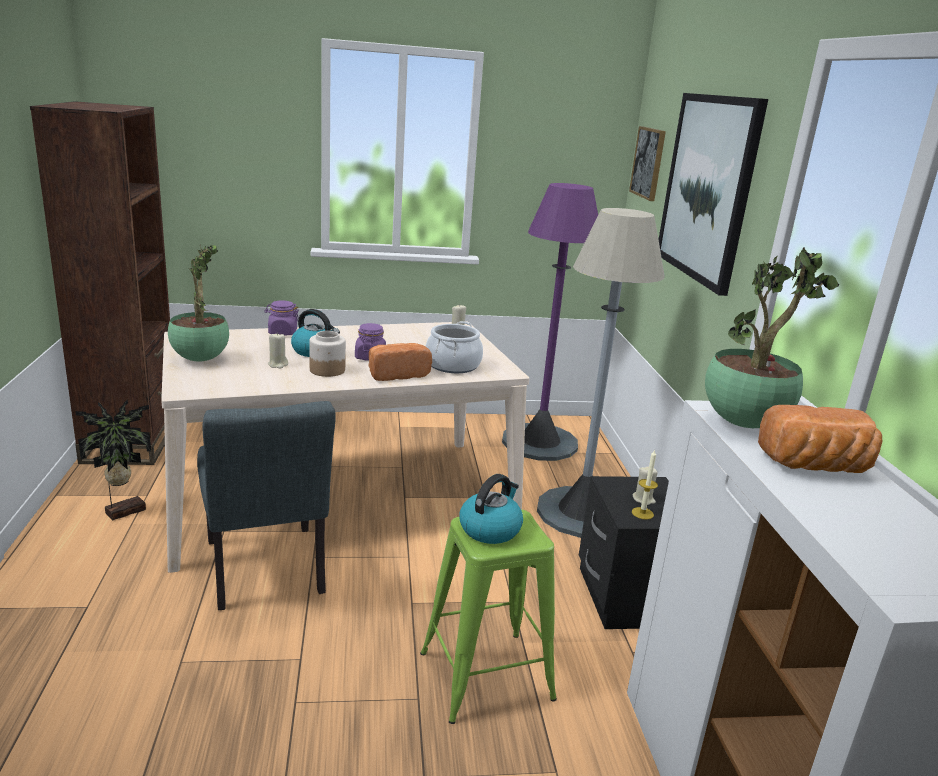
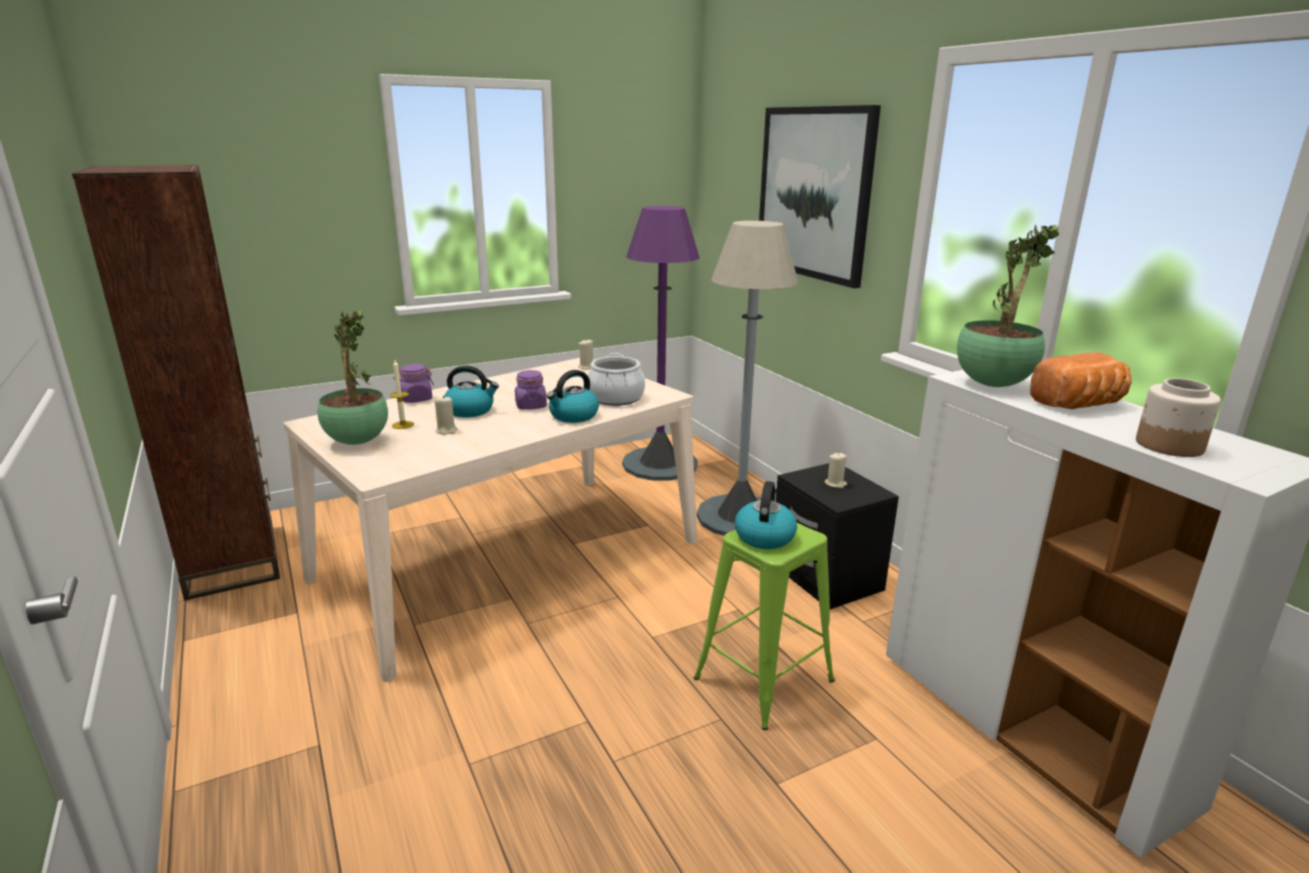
camera: 20 degrees left, 0 degrees up
(123, 511) = (282, 635): potted plant -> none
(266, 573) = (492, 652): grey chair -> none
(327, 370) = (502, 426): jar -> jar (1168, 445)
(397, 374) = (573, 416): bread -> kettle
(642, 513) = (844, 495): candle -> candle (403, 425)
(648, 163) = (723, 178): picture -> none

